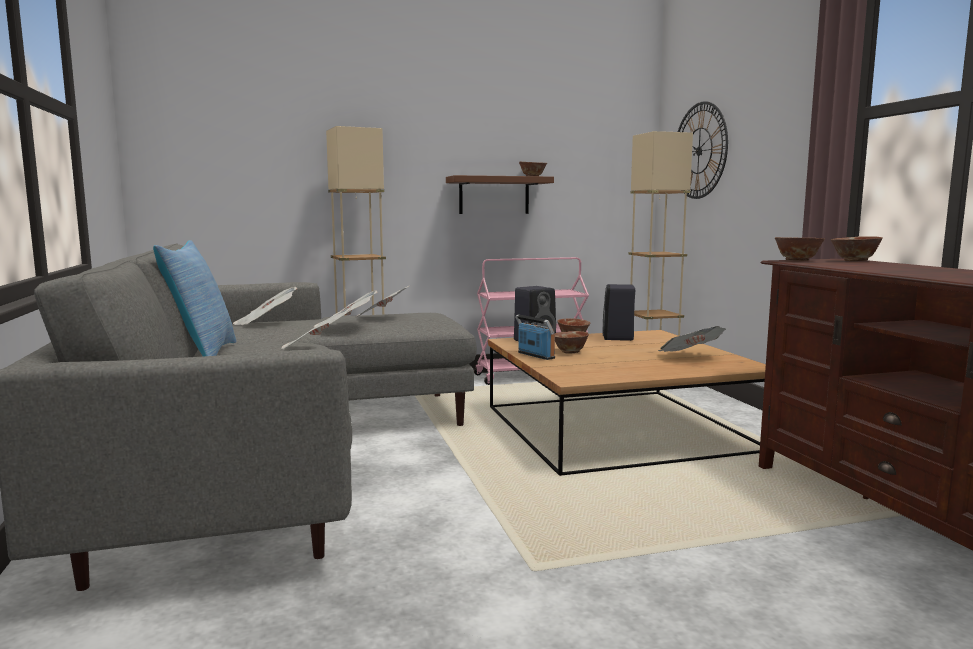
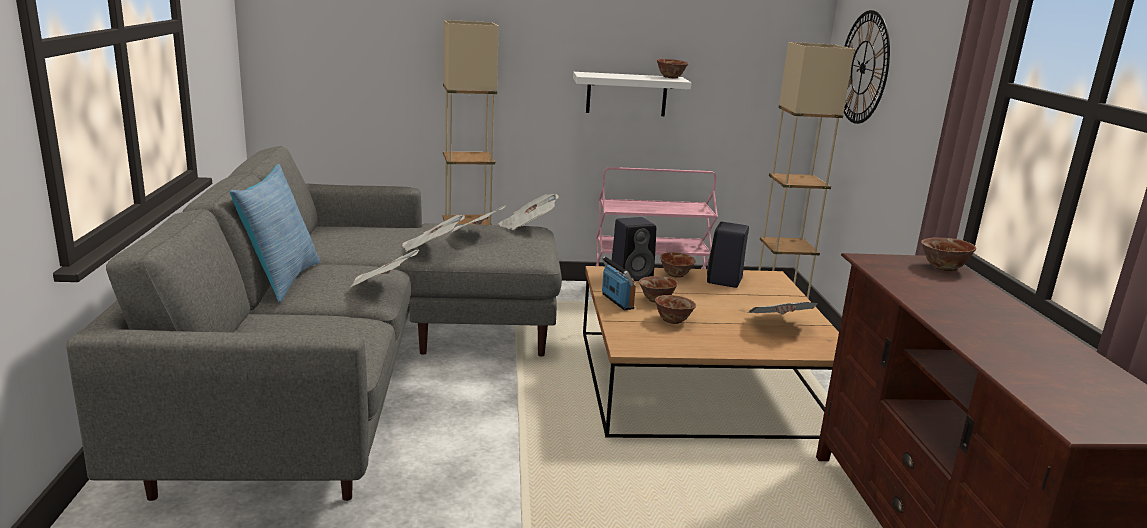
camera: 10 degrees right, 10 degrees up
(265, 323) = (360, 232): newspaper -> newspaper (527, 226)
(494, 195) = (626, 94): brown shelf -> white shelf
(797, 260) = (877, 260): bowl -> bowl (672, 320)

